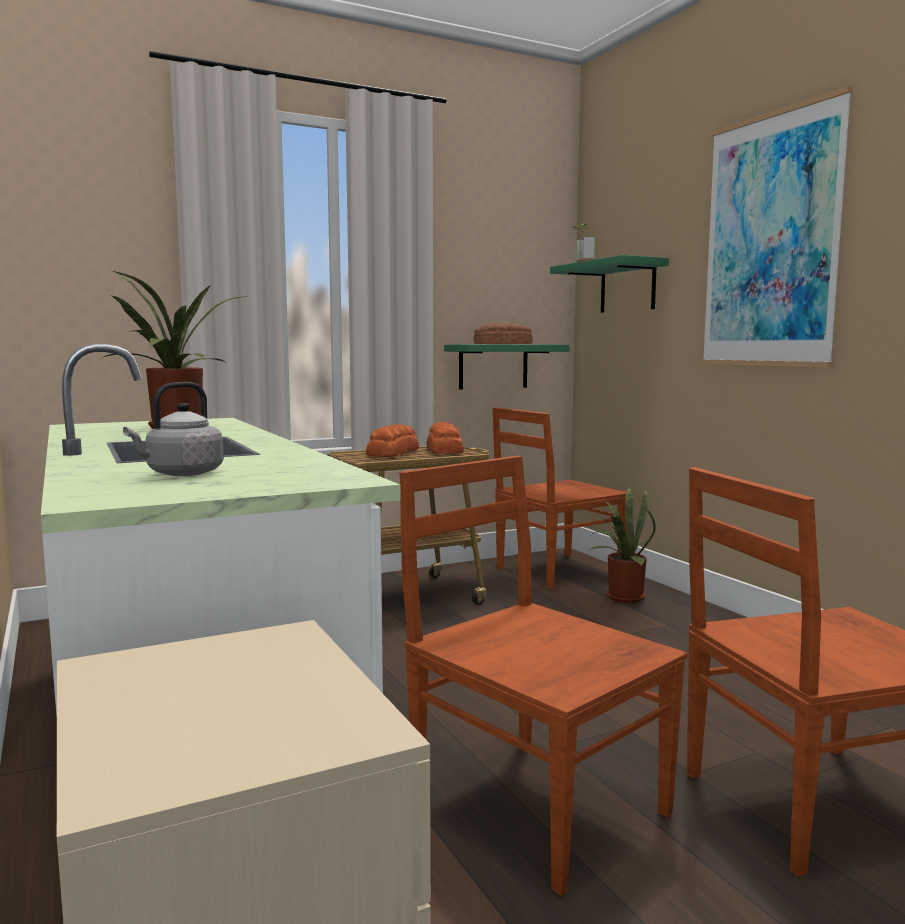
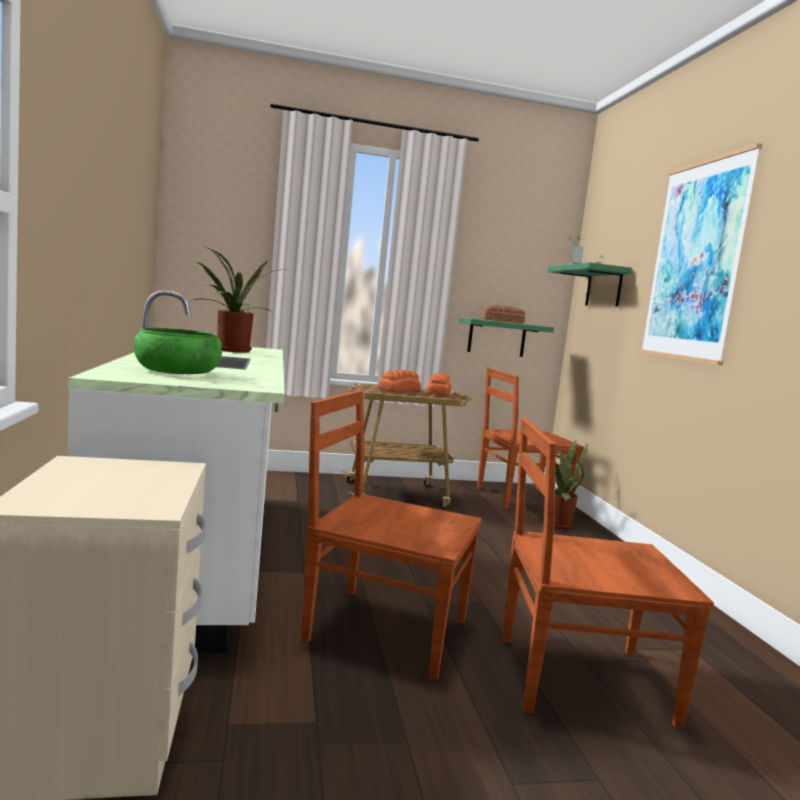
camera: 15 degrees right, 0 degrees up
(181, 474) = (177, 371): grey kettle -> green bowl
(534, 802) = (382, 629): brown chair -> brown chair turned 45 degrees counterclockwise

